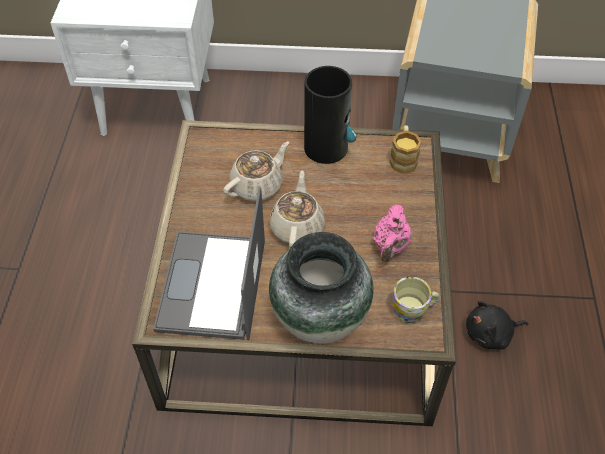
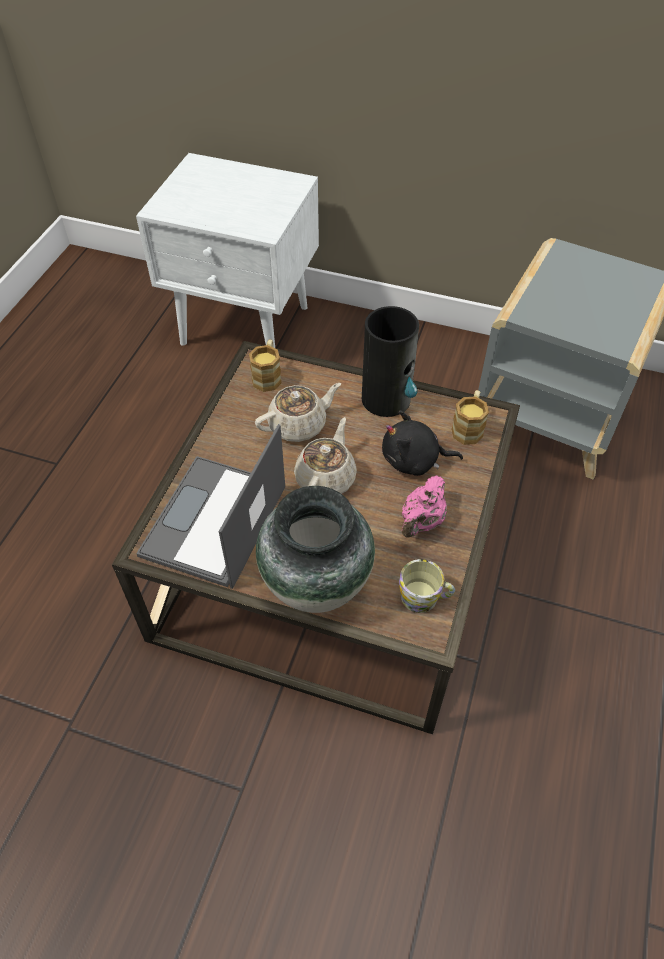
camera: 15 degrees right, 0 degrees up
(215, 147) = (268, 376): none -> mug
(490, 334) = (531, 647): black plush toy -> black plush toy (414, 460)

